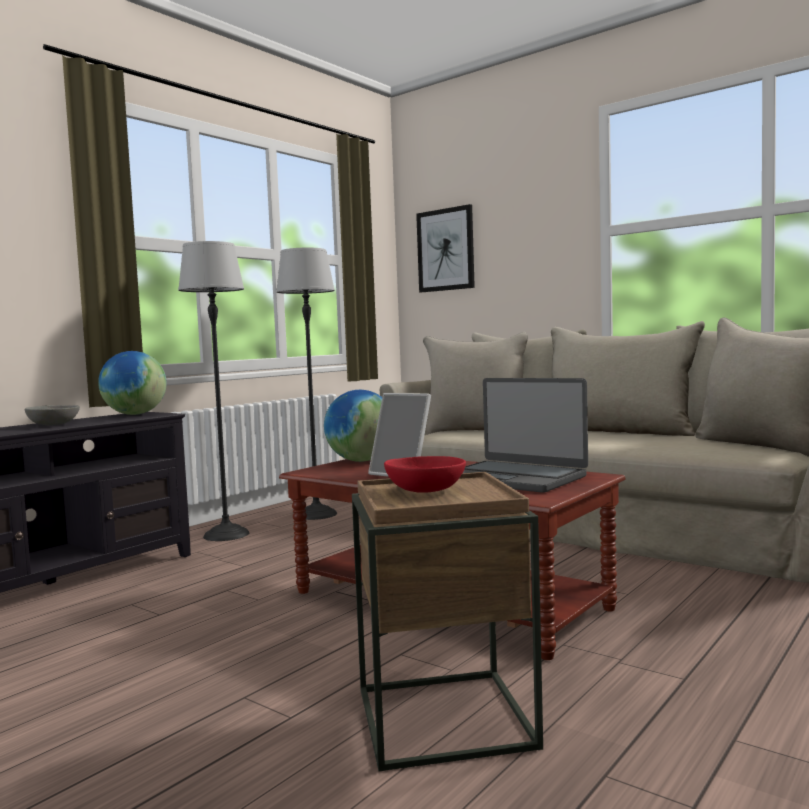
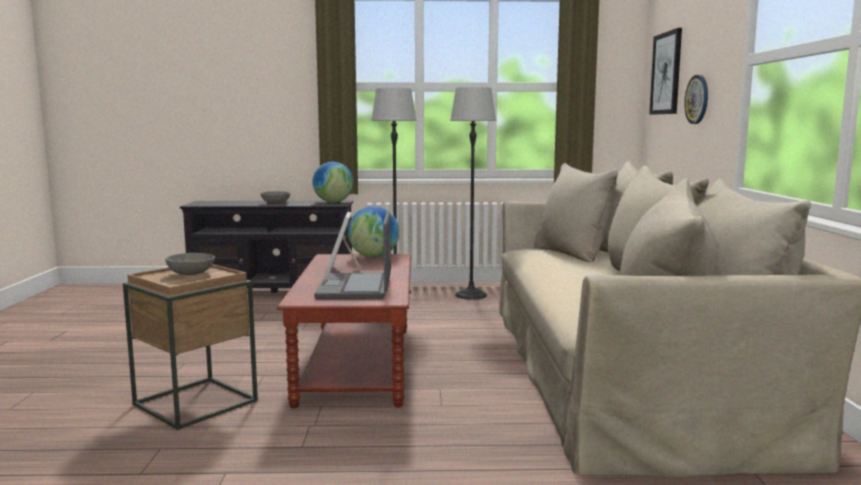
camera: 50 degrees right, 5 degrees up
(426, 491) = (192, 274): red bowl -> grey bowl
(516, 271) = (697, 99): none -> wall clock

